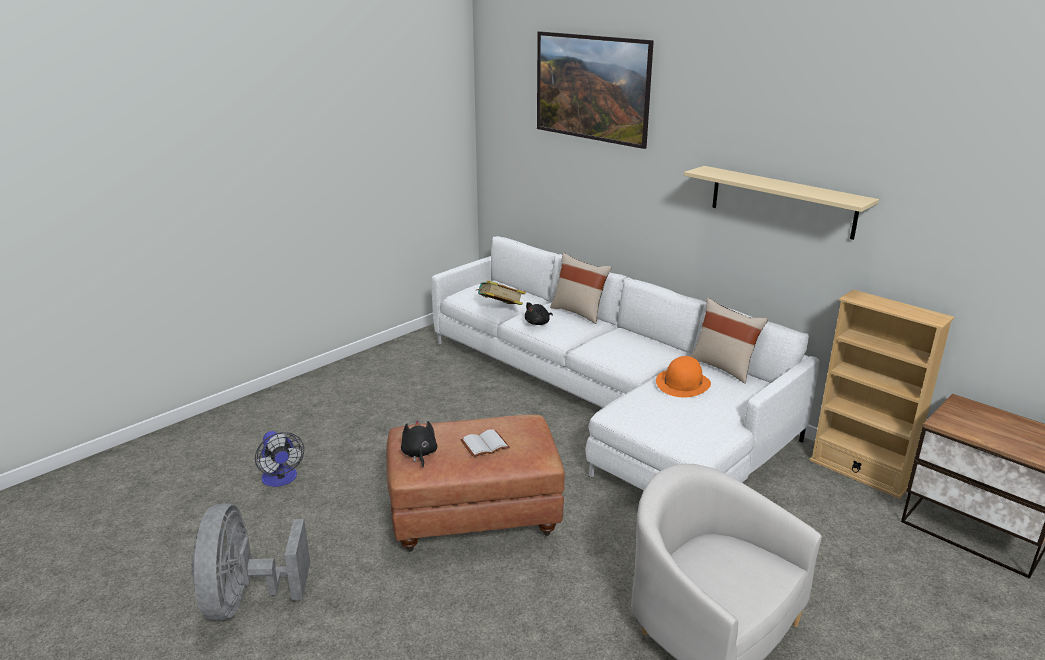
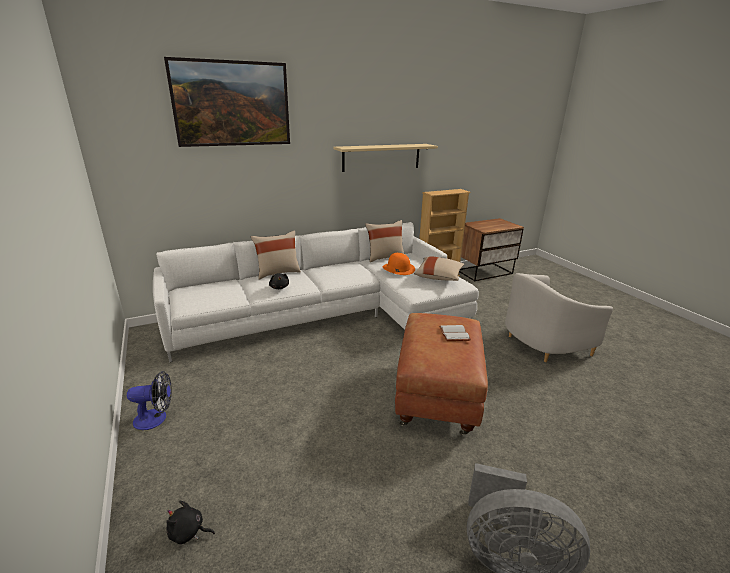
camera: 70 degrees left, 0 degrees up
(281, 479) = (326, 510): fan -> fan (156, 418)
(419, 454) = (456, 362): black plush toy -> black plush toy (188, 532)
(500, 309) = (239, 295): book -> none
(692, 422) = (439, 277): none -> beige pillow

